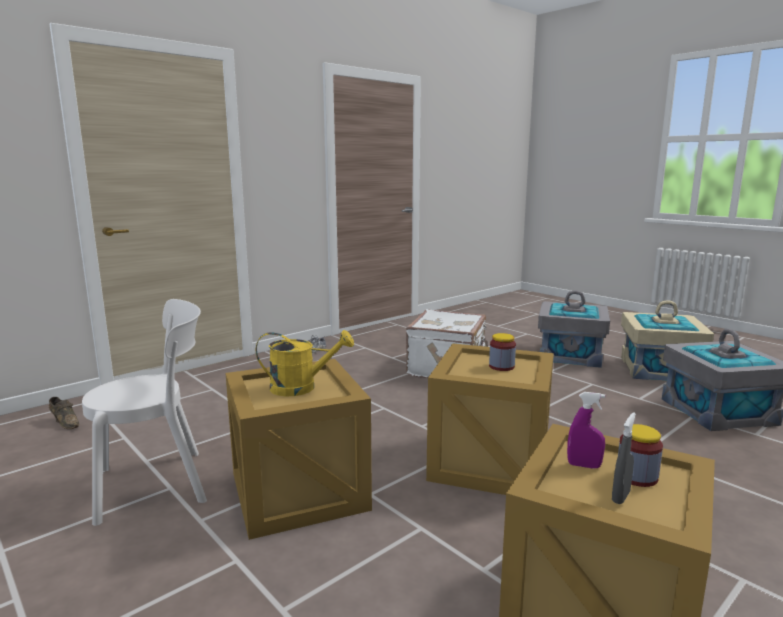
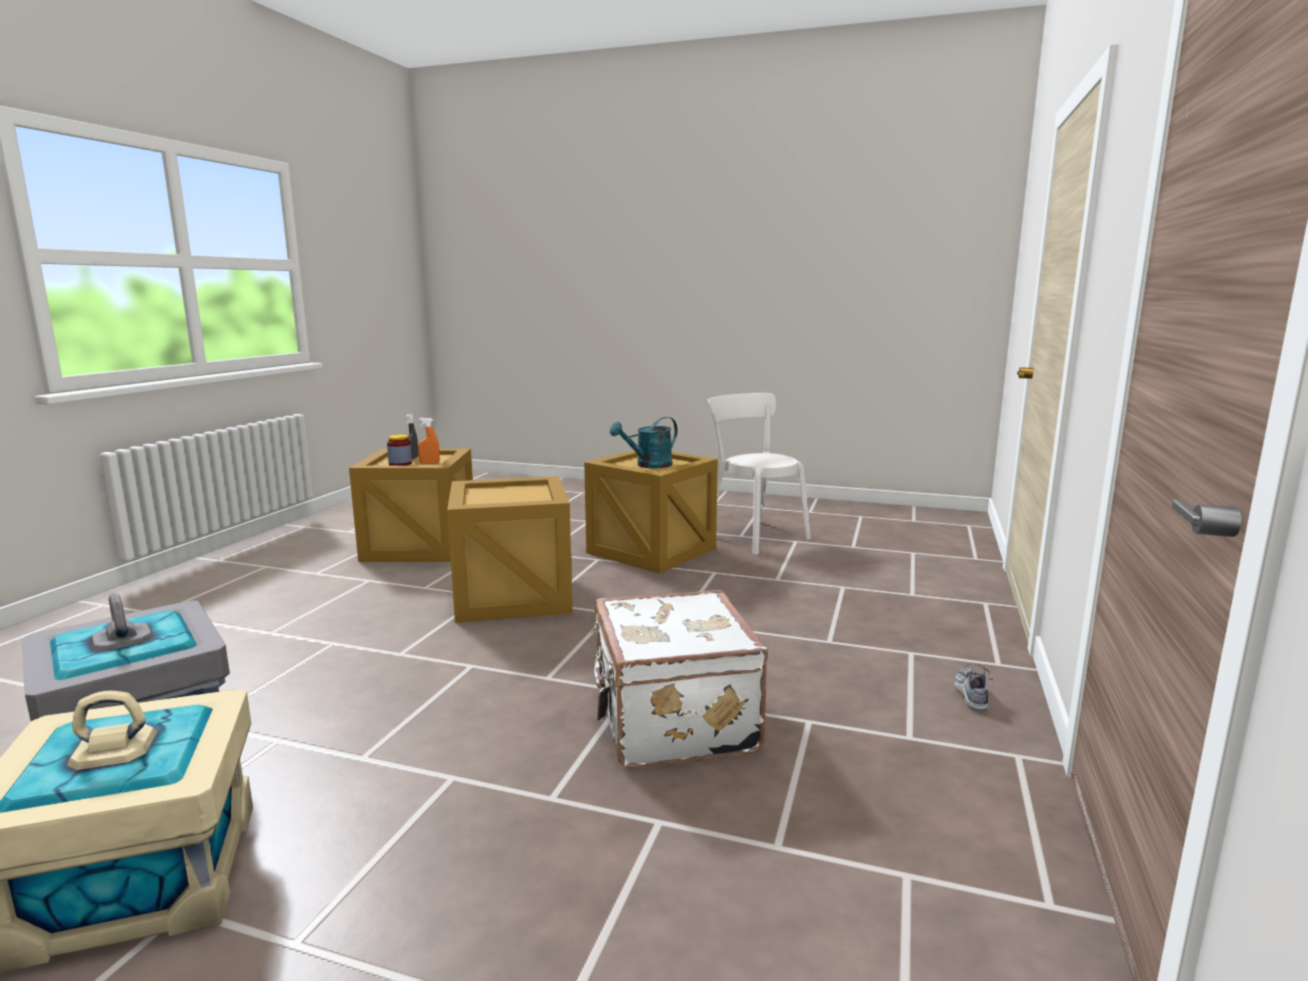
camera: 150 degrees right, 0 degrees up
(65, 423) = (929, 543): brown shoe -> none
(159, 484) = (752, 535): white chair -> white chair turned 105 degrees clockwise
(301, 387) = (648, 465): yellow watering can -> turquoise watering can
(501, 366) = (501, 498): jar -> none
(570, 355) = (391, 883): grey storage box -> none
(584, 465) = (429, 463): purple spray bottle -> orange spray bottle

